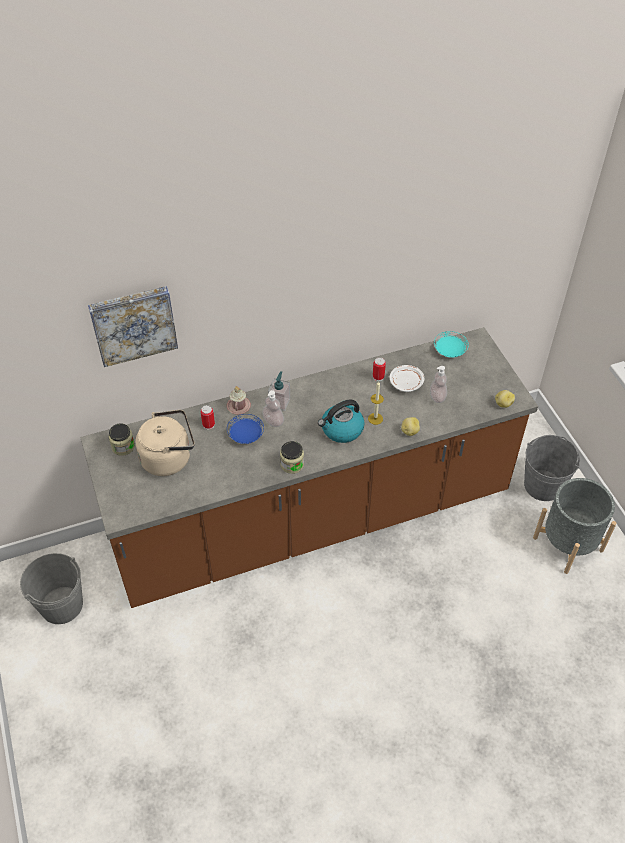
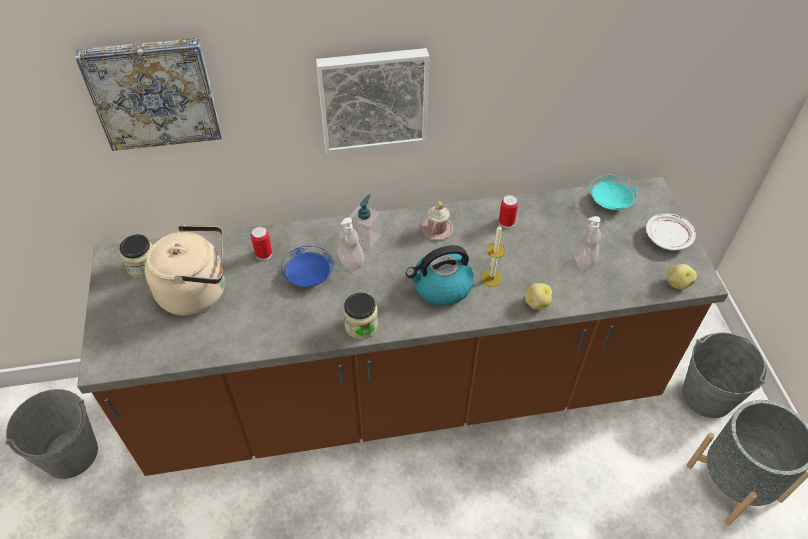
camera: 10 degrees right, 0 degrees up
(238, 406) = (310, 235): pink mug -> pink mug (437, 229)
(278, 305) = (373, 98): none -> picture
(406, 382) = (543, 235): white plate -> white plate (668, 237)

